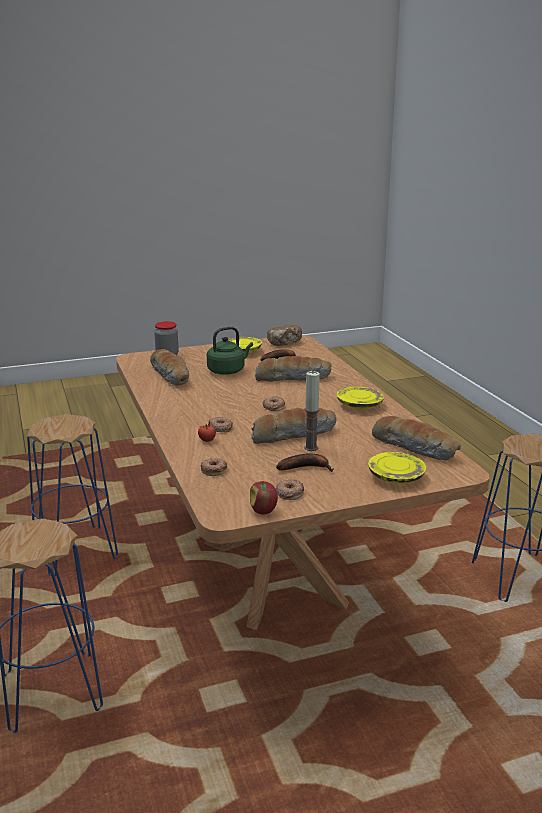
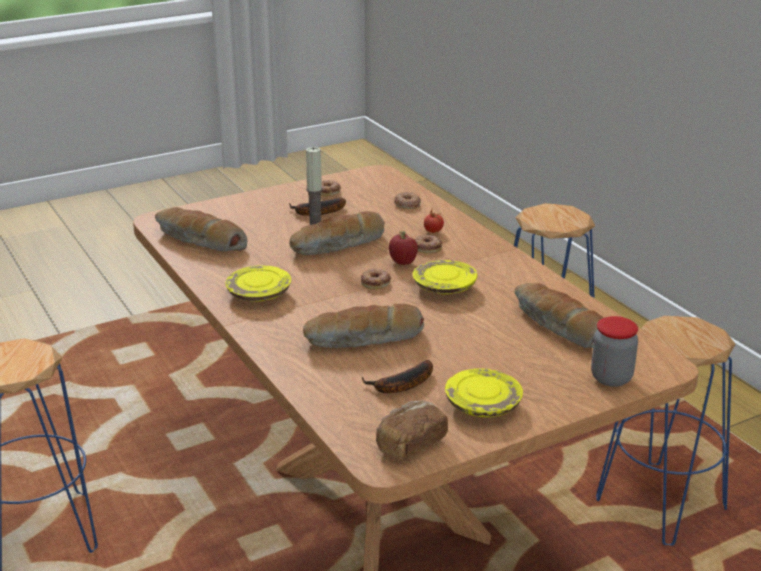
camera: 170 degrees right, 5 degrees up
(228, 371) = (477, 347): green kettle -> none
(263, 511) = (346, 177): apple -> apple (402, 263)
(396, 477) = (227, 210): yellow plate -> yellow plate (444, 287)

